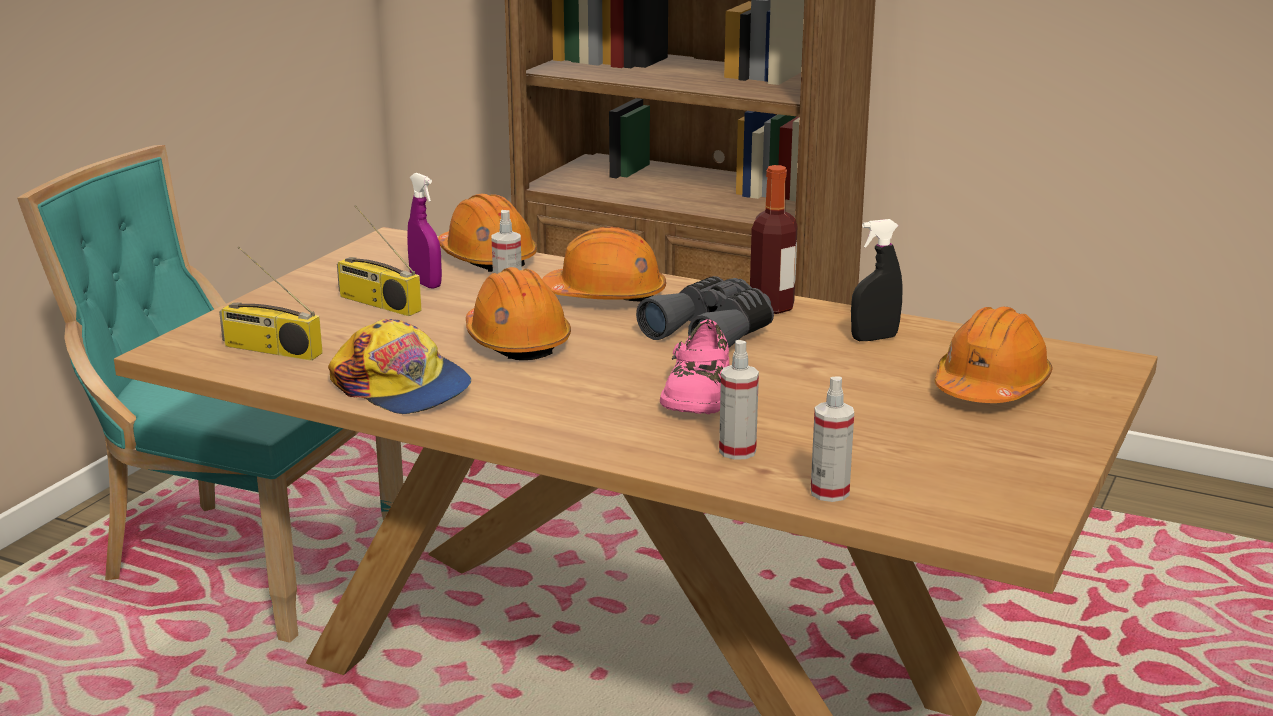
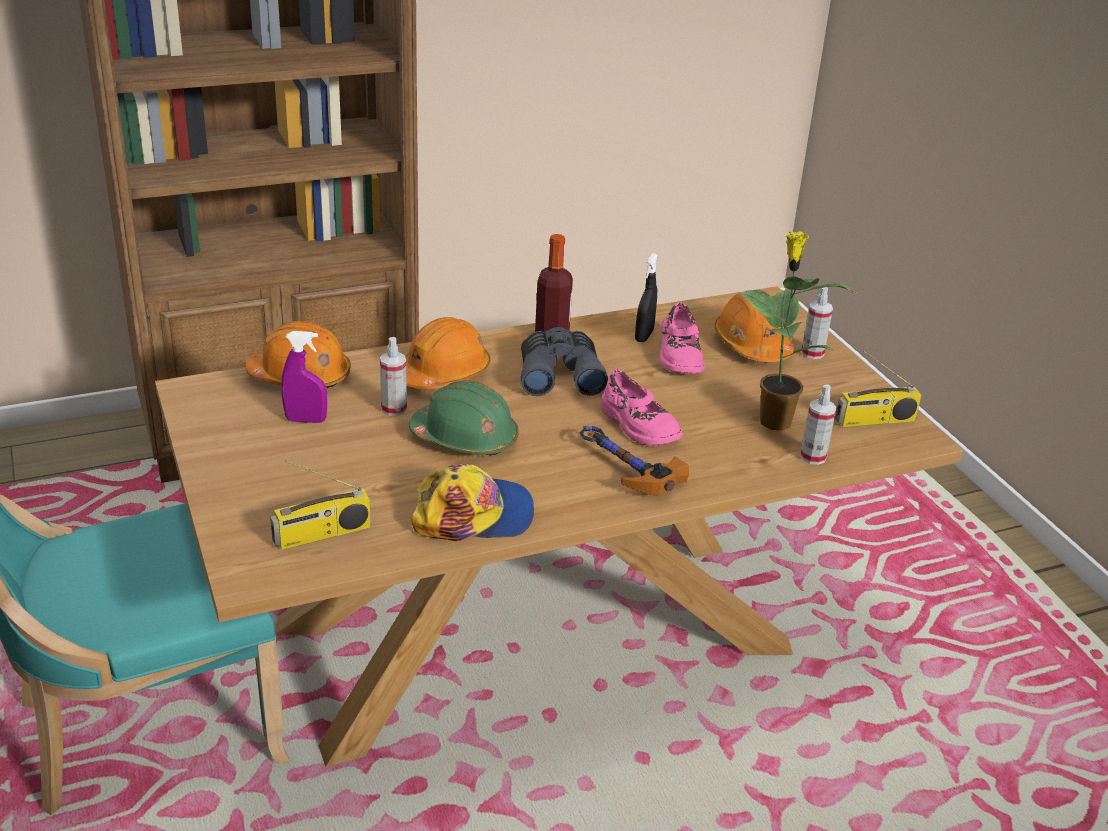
camera: 50 degrees left, 10 degrees up
(377, 303) = (309, 454): radio -> radio (874, 421)
(517, 341) = (465, 439): orange hard hat -> green hard hat
(601, 415) = (622, 470): none -> hammer
(737, 451) = (729, 454): spray bottle -> spray bottle (812, 353)
(858, 448) = (773, 420): none -> potted plant
(876, 364) = (679, 356): none -> pink shoe

